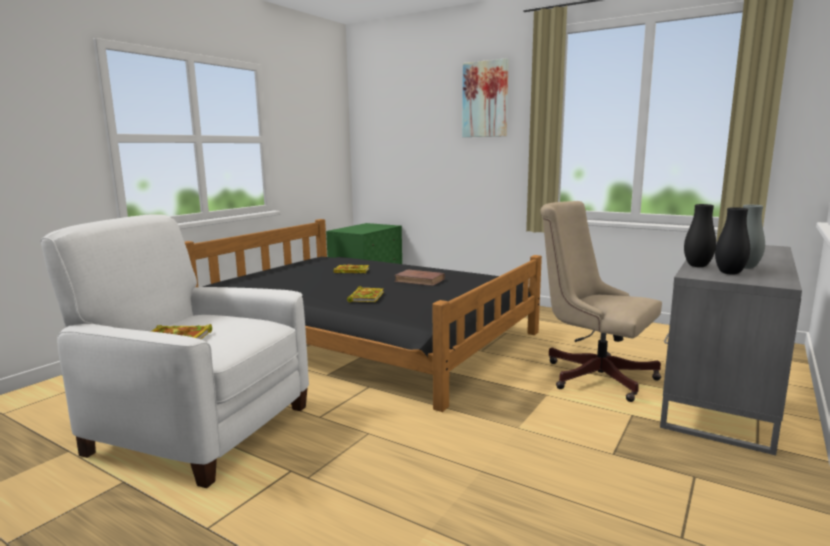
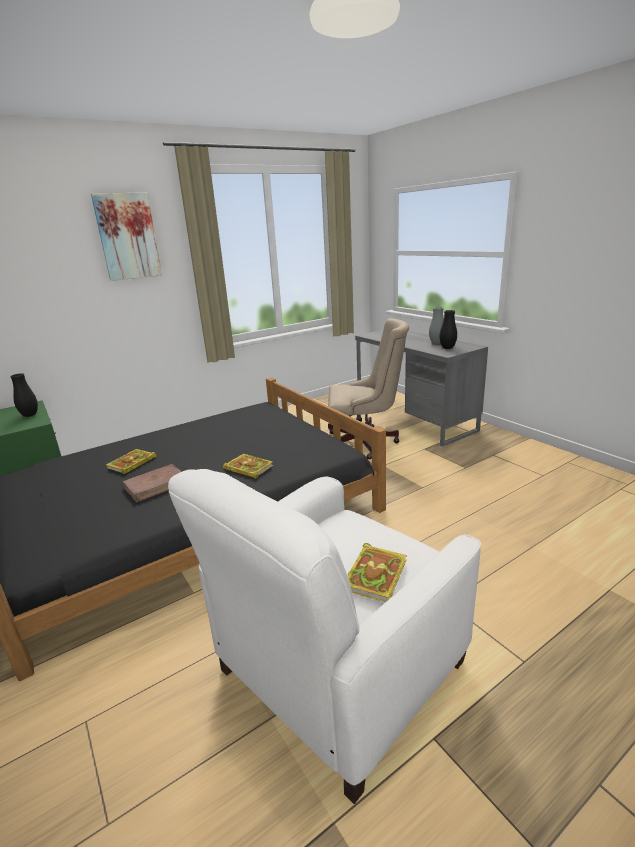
camera: 65 degrees left, 10 degrees up
(419, 280) = (222, 436): brown book -> brown book (156, 485)
(592, 375) = (365, 443): beige office chair -> beige office chair turned 150 degrees counterclockwise
(697, 266) = (426, 349): black vase -> black vase (30, 415)

